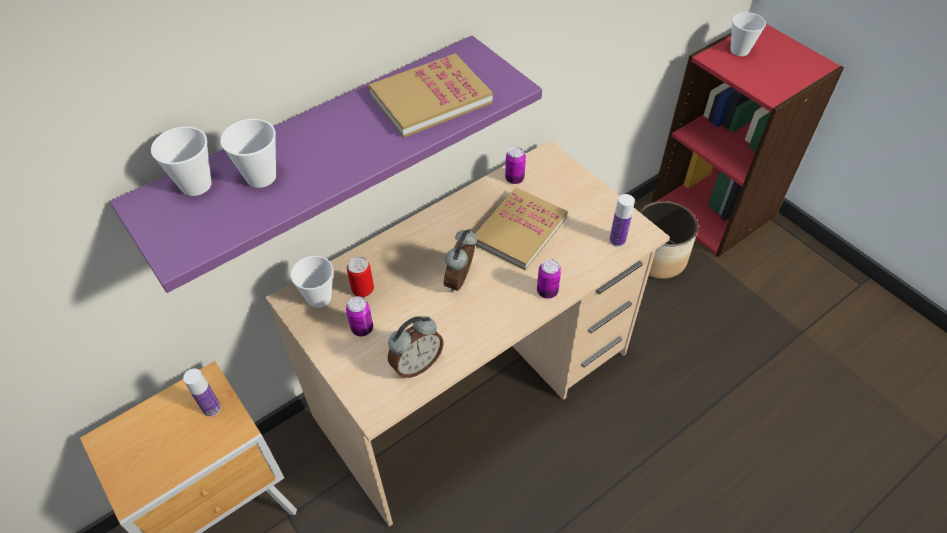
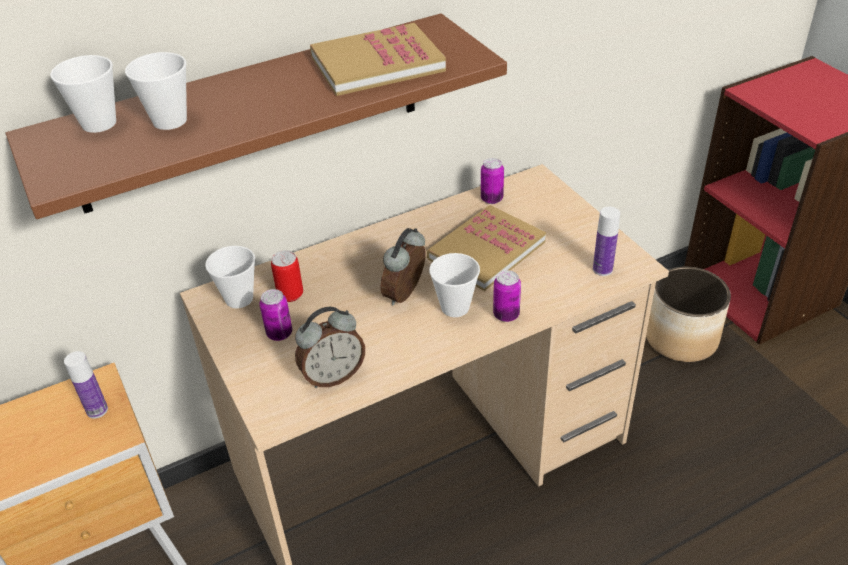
camera: 10 degrees right, 10 degrees down
(317, 145) = (251, 113): purple shelf -> brown shelf
(739, 50) = (785, 85): cup -> cup (455, 307)

